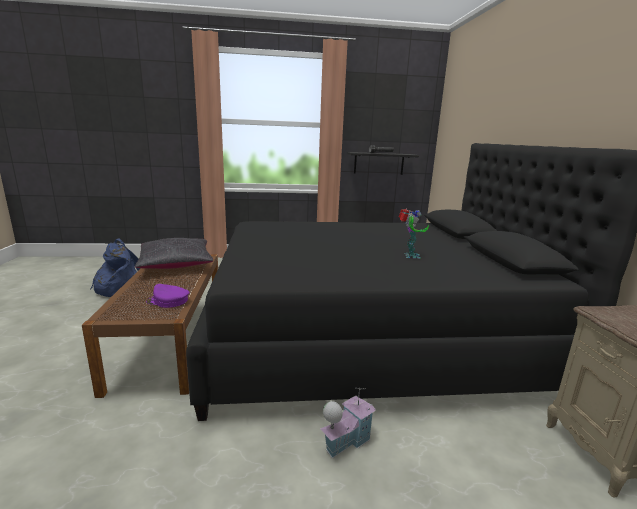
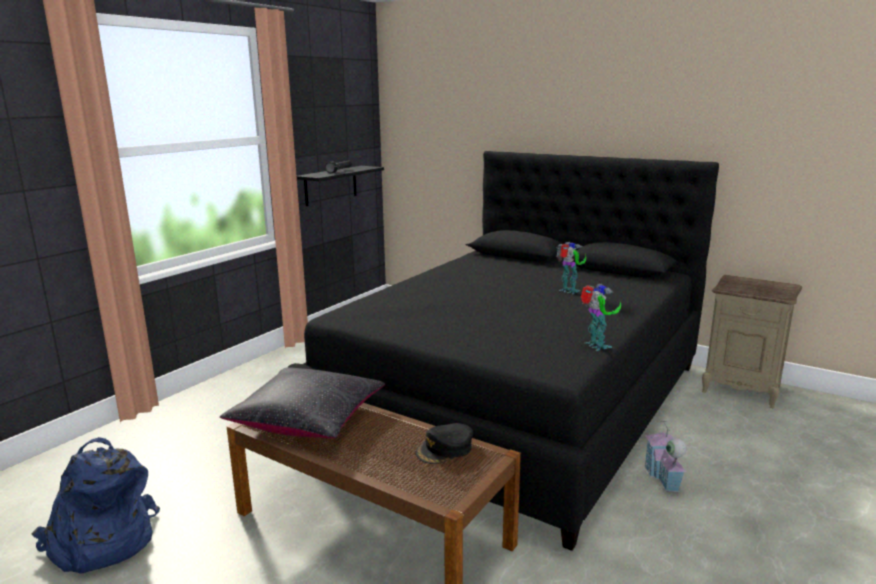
camera: 50 degrees left, 0 degrees up
(168, 301) = (445, 449): purple cap -> black cap
(301, 281) = (596, 346): none -> toy robot

